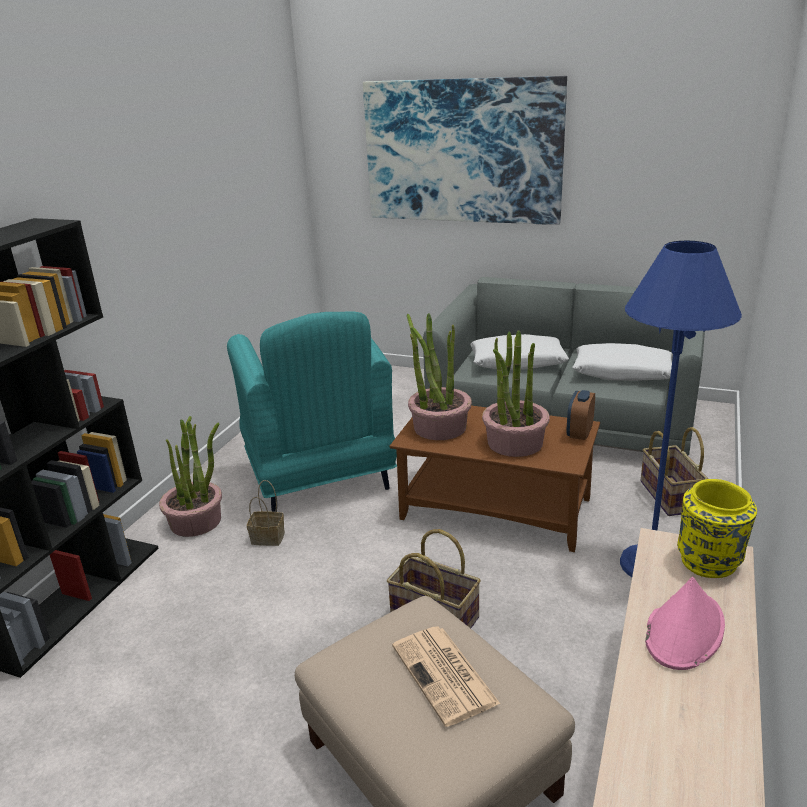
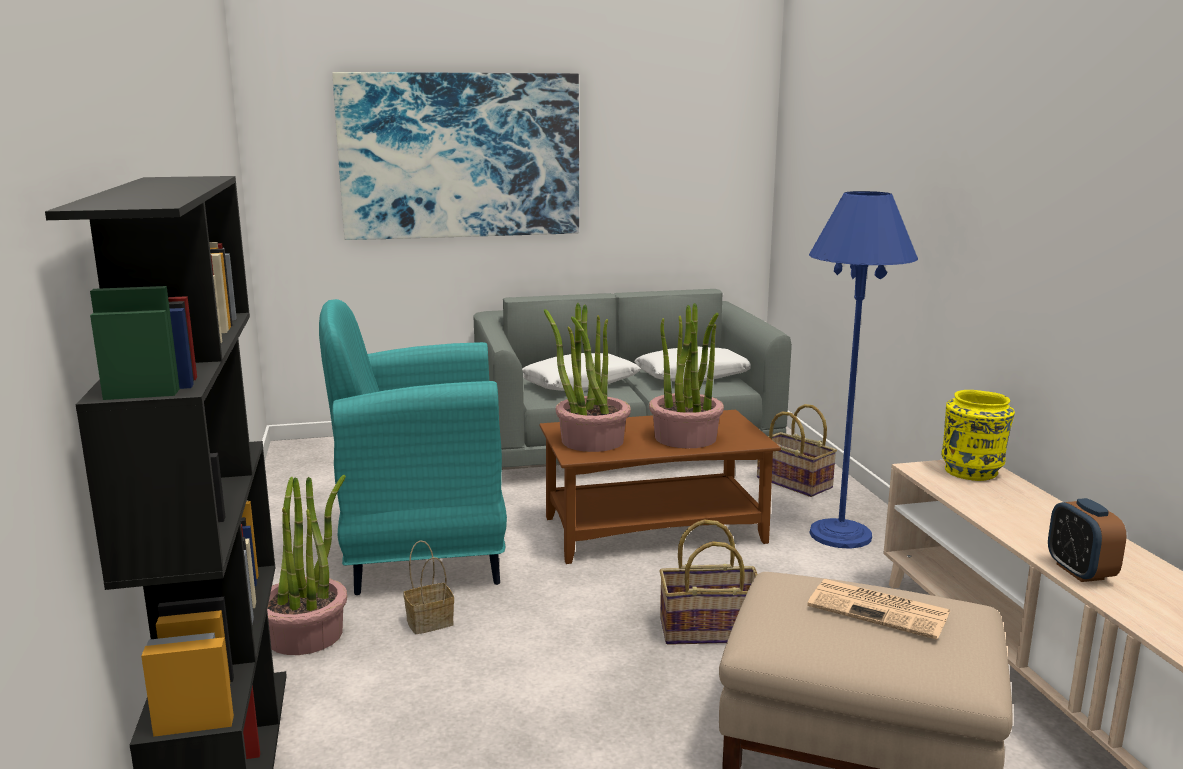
camera: 35 degrees left, 10 degrees down
(320, 479) = (423, 553): turquoise armchair -> turquoise armchair turned 135 degrees clockwise
(579, 433) = (732, 420): alarm clock -> alarm clock (1080, 571)
(684, 630) = (1020, 514): pink hat -> none

